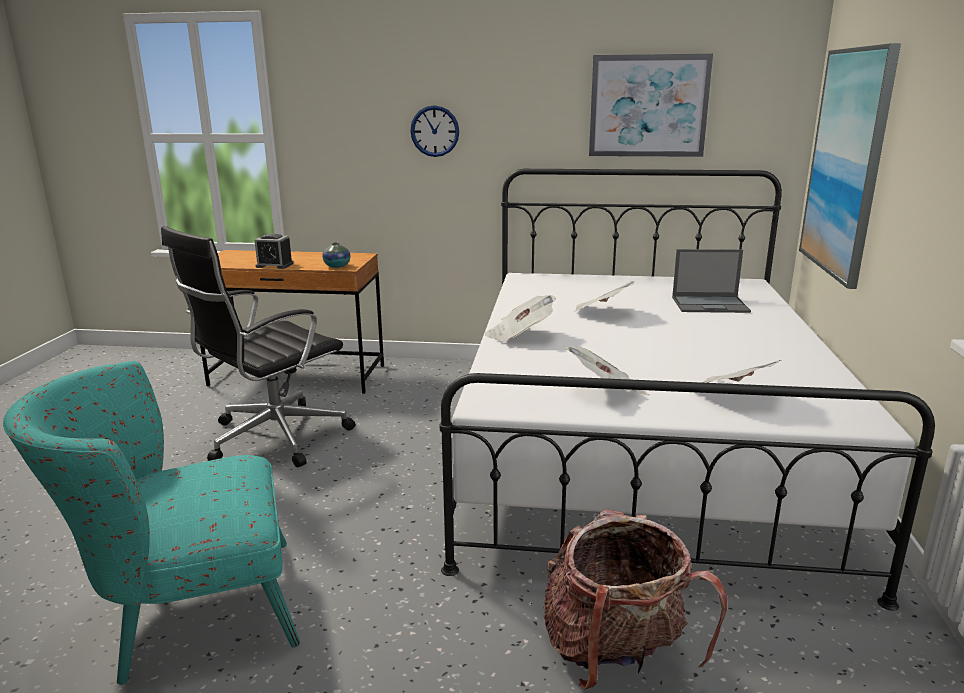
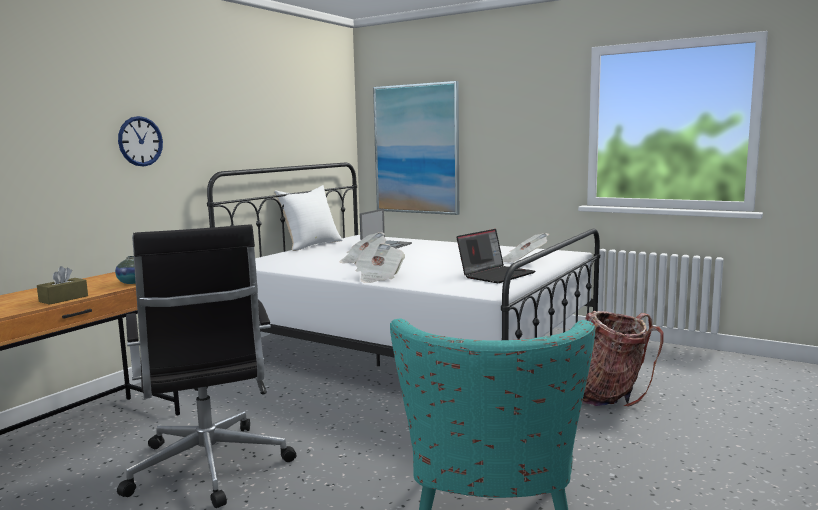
camera: 65 degrees left, 10 degrees down
(274, 265) = (63, 299): alarm clock -> brown tissue box
(606, 391) = (496, 275): newspaper -> laptop
(648, 106) = (284, 120): picture -> none
(655, 276) = (311, 245): none -> white pillow

